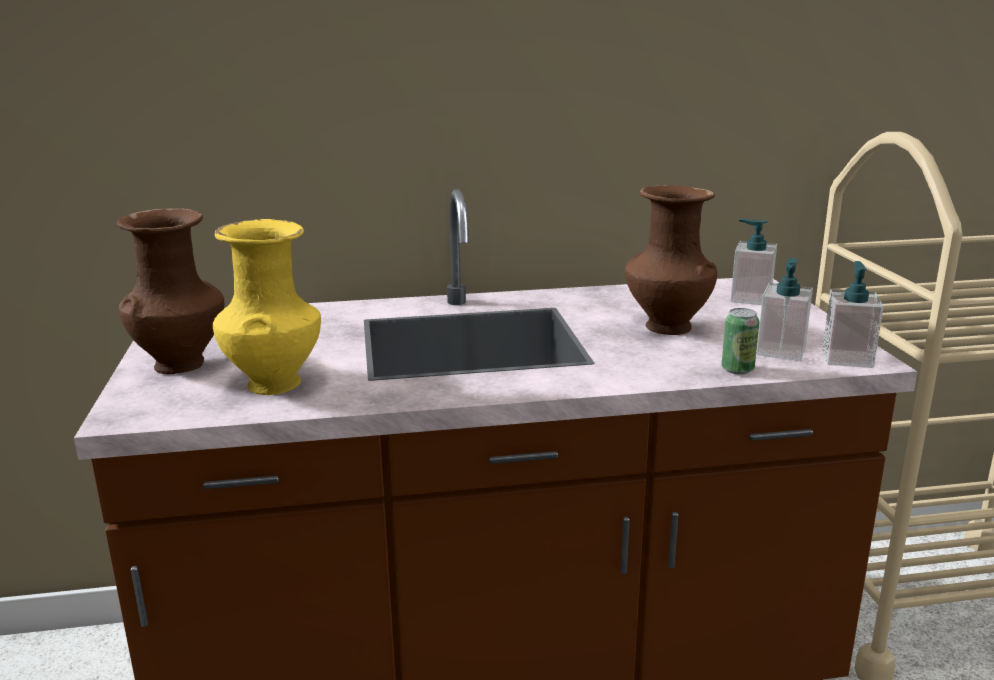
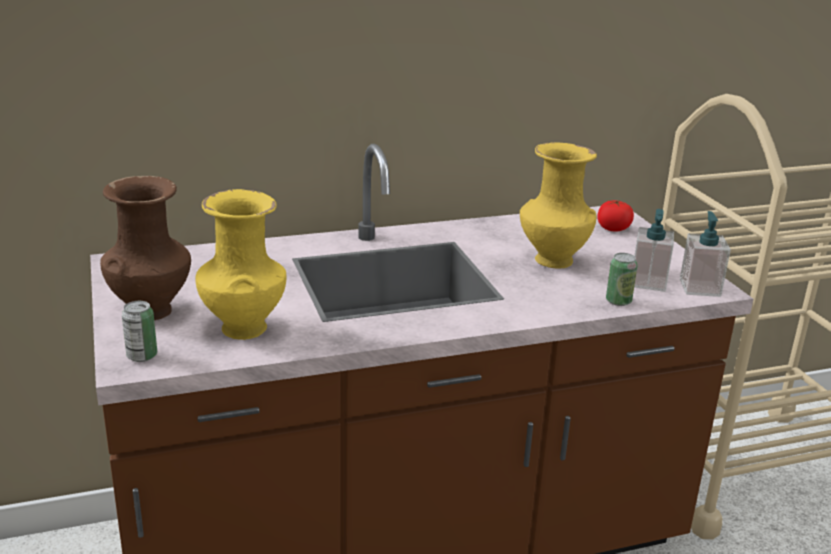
camera: 10 degrees left, 5 degrees up
(144, 408) = (142, 356): none -> can
(666, 327) = (551, 260): brown vase -> yellow vase
(750, 298) = (613, 229): soap dispenser -> tomato

